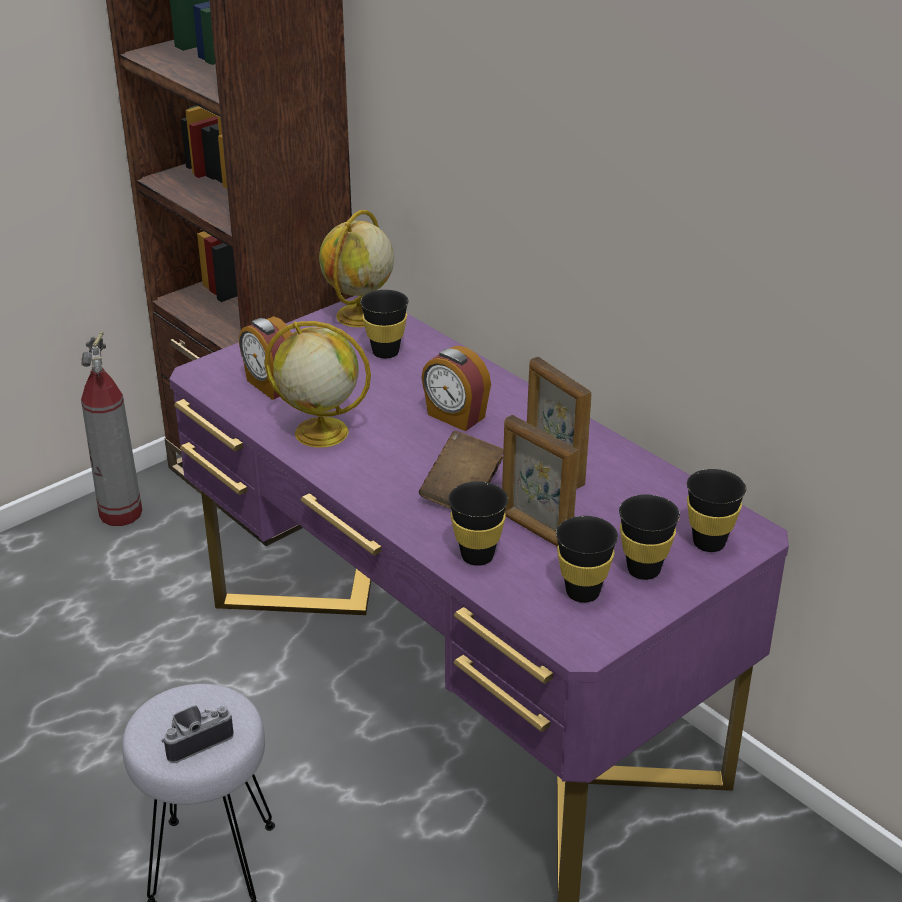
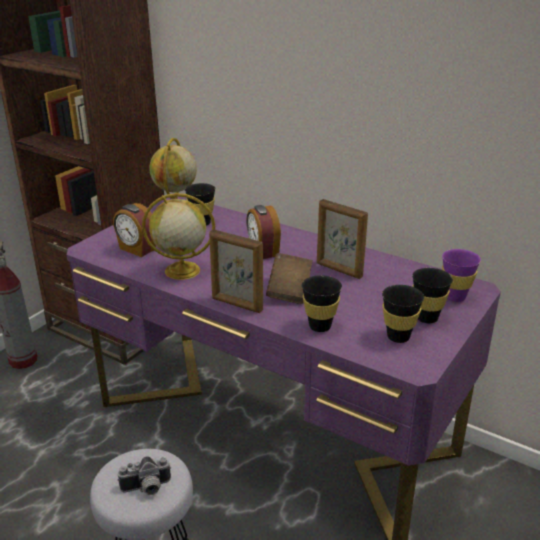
camera: 15 degrees left, 5 degrees down
(195, 739) = (146, 489): camera -> camera turned 150 degrees counterclockwise
(455, 417) = (263, 251): alarm clock -> alarm clock turned 45 degrees clockwise
(535, 530) = (347, 306): picture frame -> picture frame (236, 304)
(709, 543) = (455, 297): black cup -> purple cup

